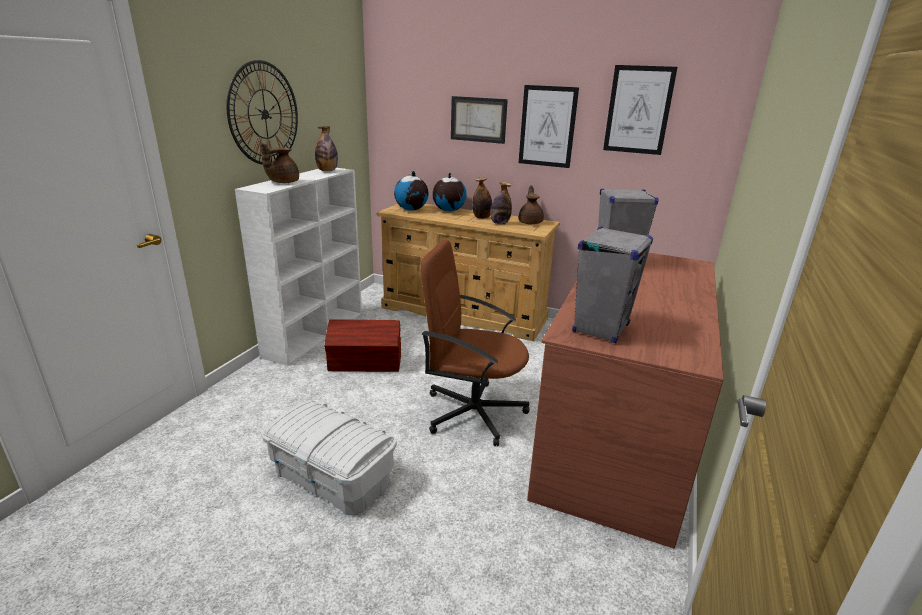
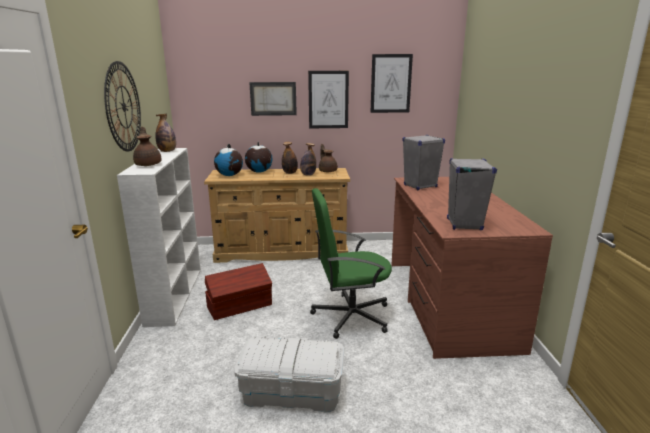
camera: 25 degrees left, 5 degrees down
(282, 182) = (148, 164): brown teapot -> brown teapot turned 150 degrees clockwise
(472, 412) = (350, 316): brown office chair -> green office chair

